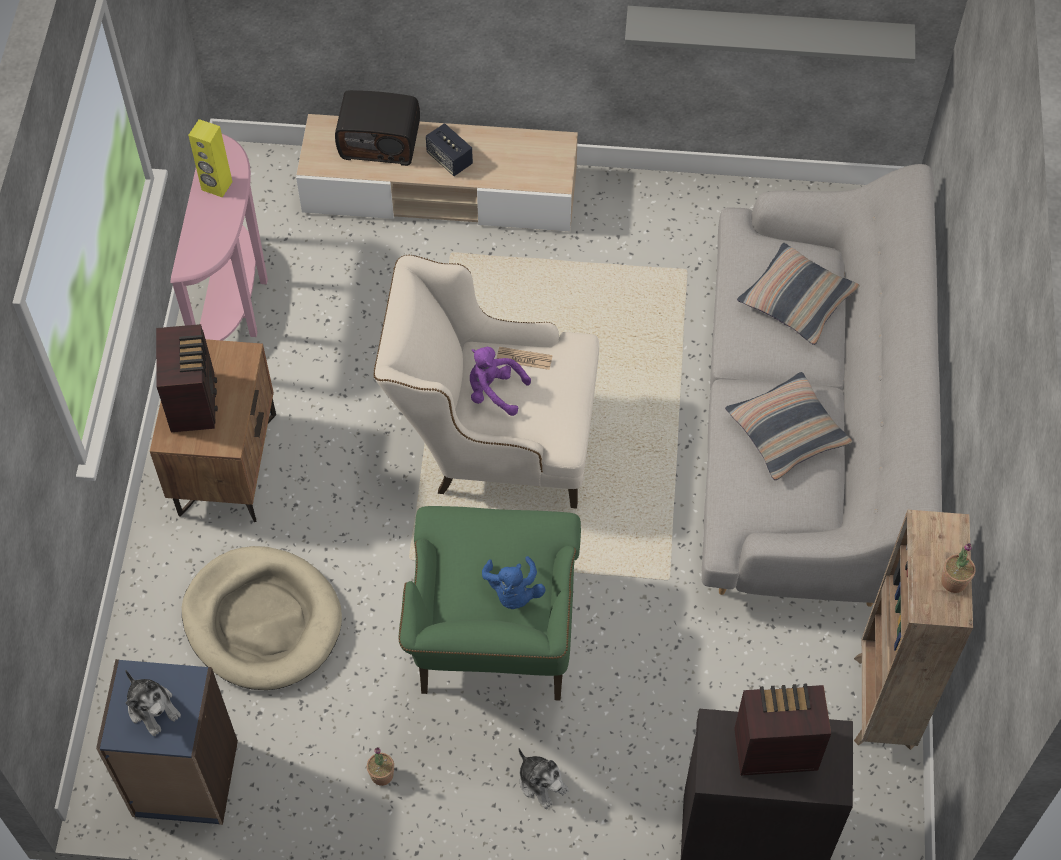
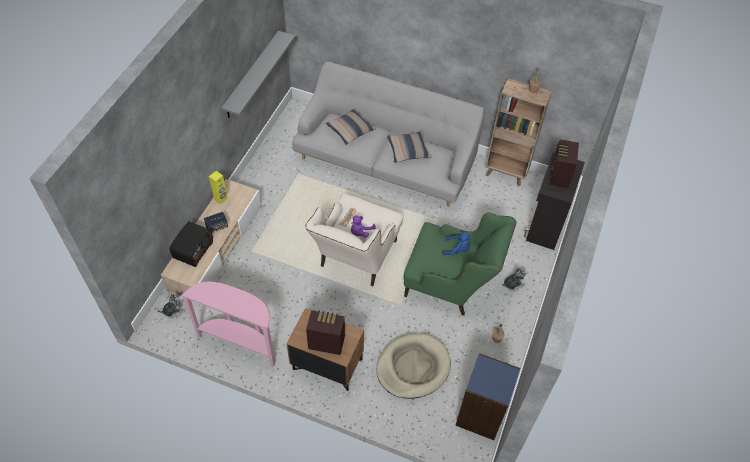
camera: 75 degrees left, 5 degrees down
(153, 708) = (493, 380): plush toy -> plush toy (174, 311)
(216, 186) = (220, 297): yellow speaker -> yellow speaker (221, 199)

